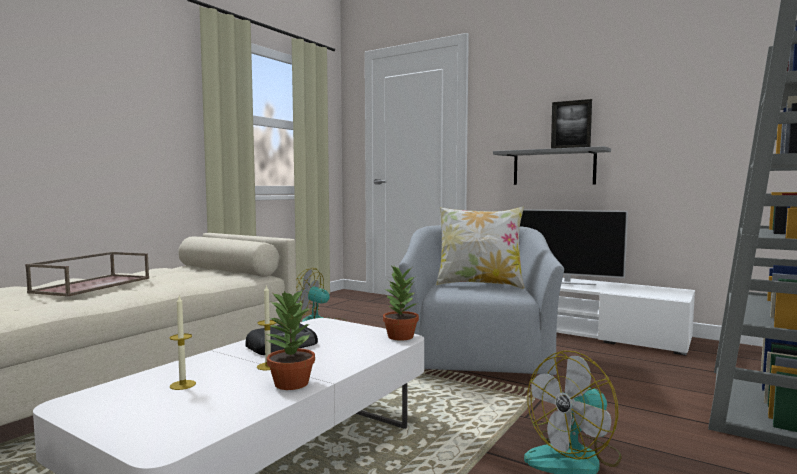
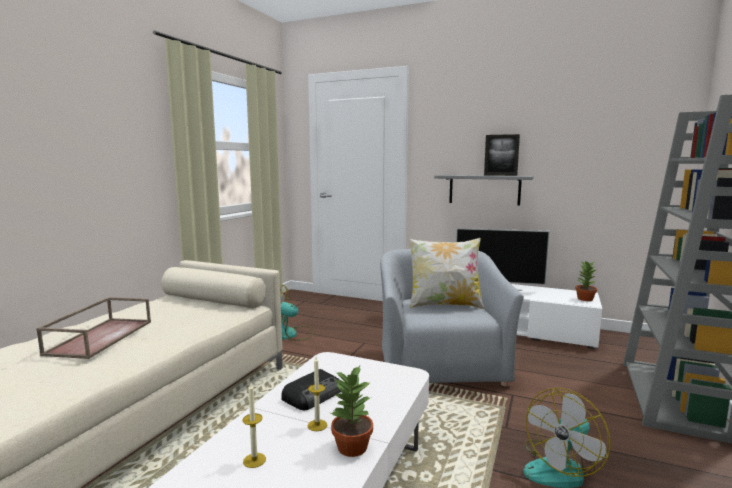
camera: 10 degrees left, 5 degrees up
(400, 336) = (407, 373): potted plant -> potted plant (584, 299)

